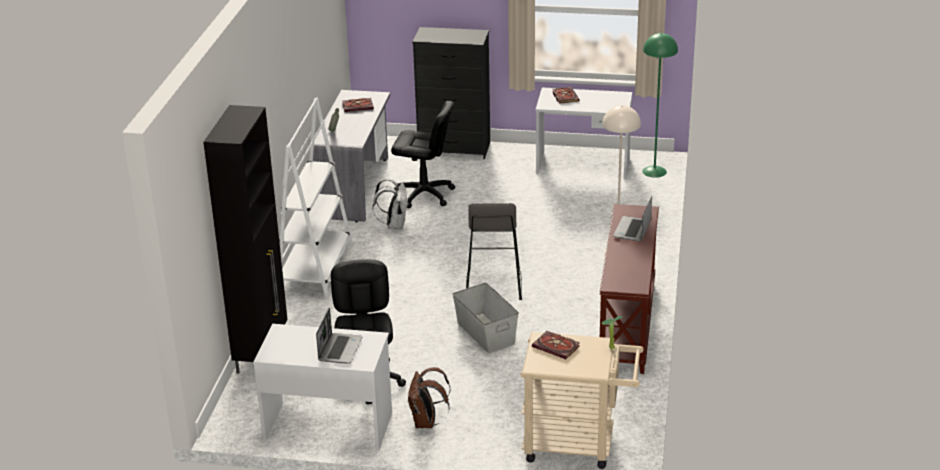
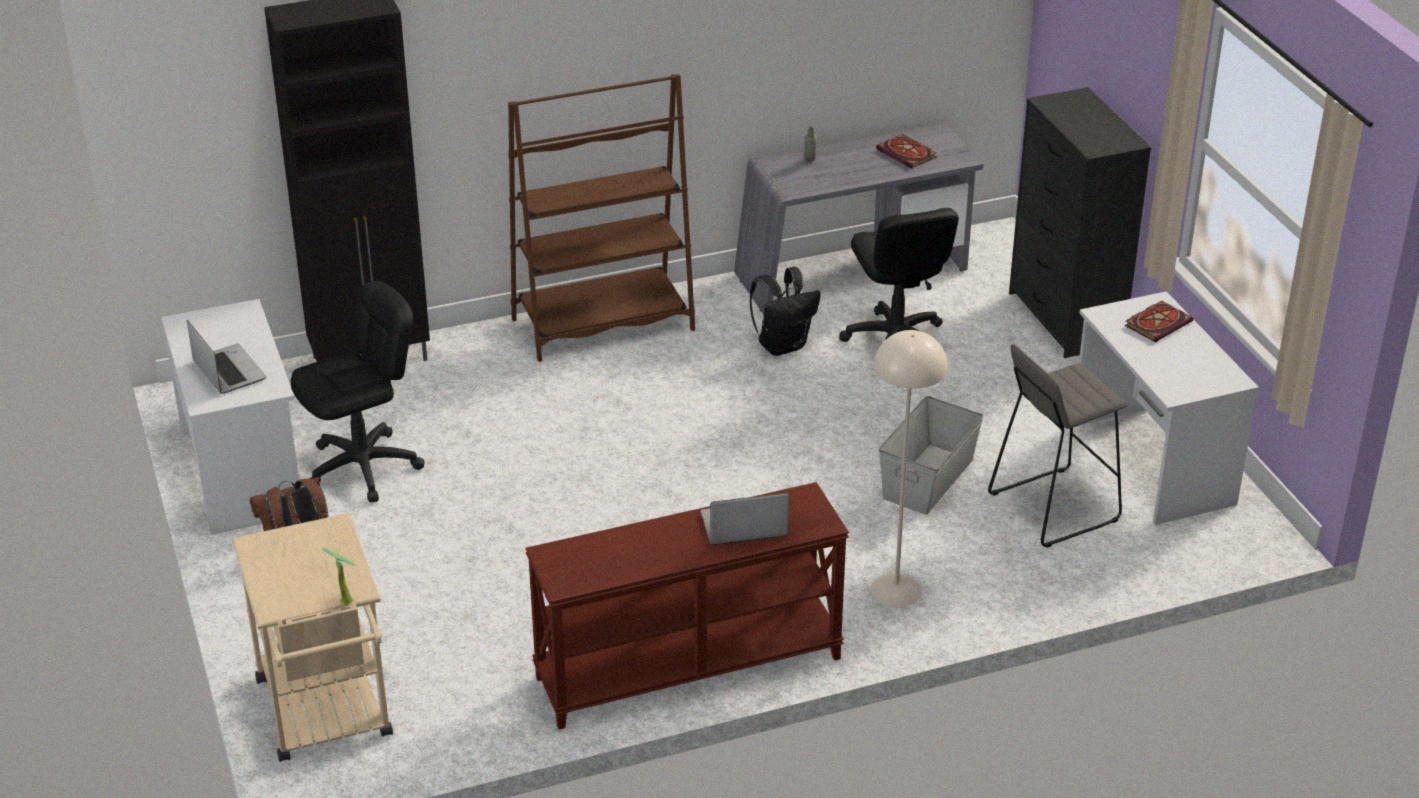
camera: 60 degrees right, 5 degrees up
(316, 270) = (603, 325): white bookcase -> brown bookcase
(339, 349) = (227, 371): laptop -> laptop turned 105 degrees counterclockwise
(394, 225) = (783, 345): white backpack -> black backpack
(485, 333) = (556, 530): grey storage box -> grey storage box (927, 479)
(493, 286) = (689, 495): grey stool -> grey stool (1053, 507)
(557, 346) = (319, 549): book -> none
(654, 171) = (1217, 549): green floor lamp -> none

